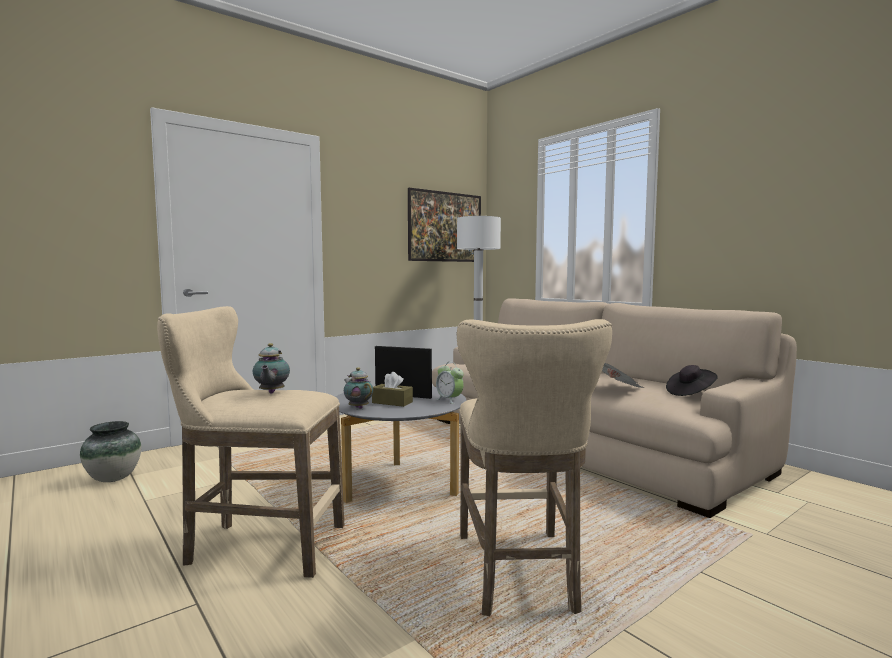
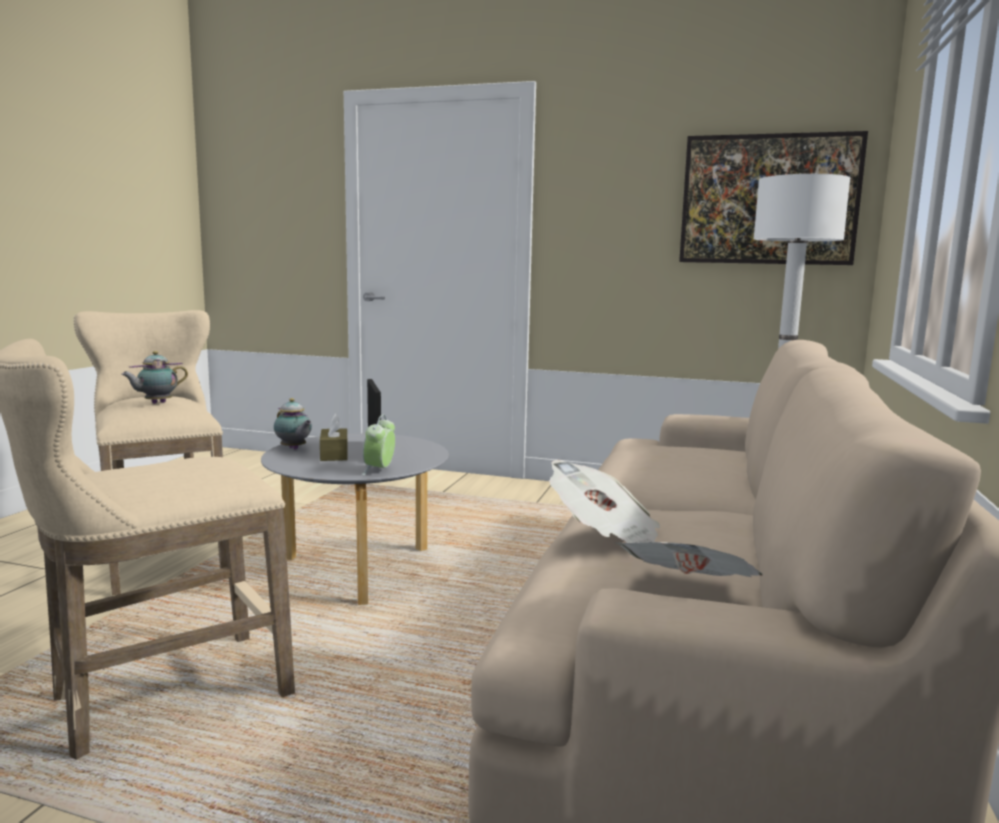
camera: 55 degrees right, 5 degrees up
(113, 479) = (260, 471): vase -> none
(358, 407) = (294, 449): teapot -> teapot turned 120 degrees clockwise
(690, 393) = (686, 597): black hat -> newspaper

